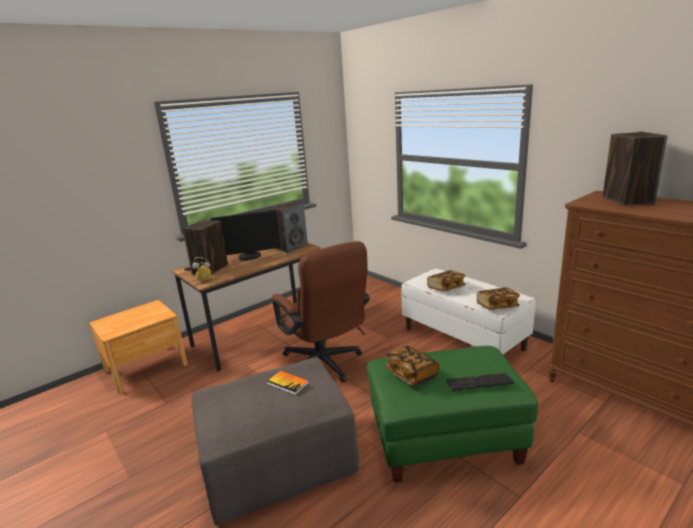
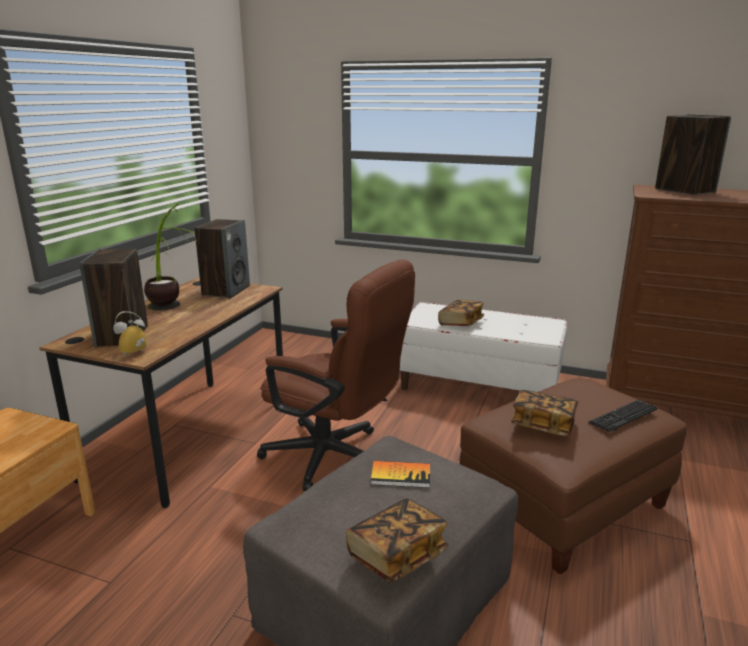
camera: 30 degrees left, 0 degrees up
(249, 256) = (171, 310): monitor -> potted plant
(444, 439) = (564, 505): green ottoman -> brown ottoman
(497, 306) = (540, 334): book -> book (396, 555)

